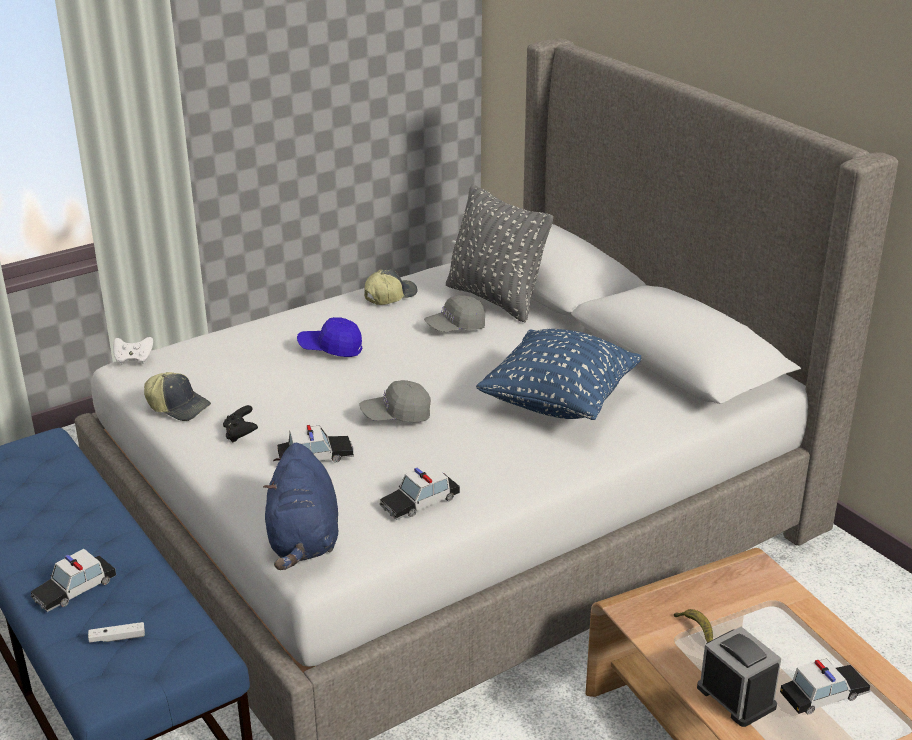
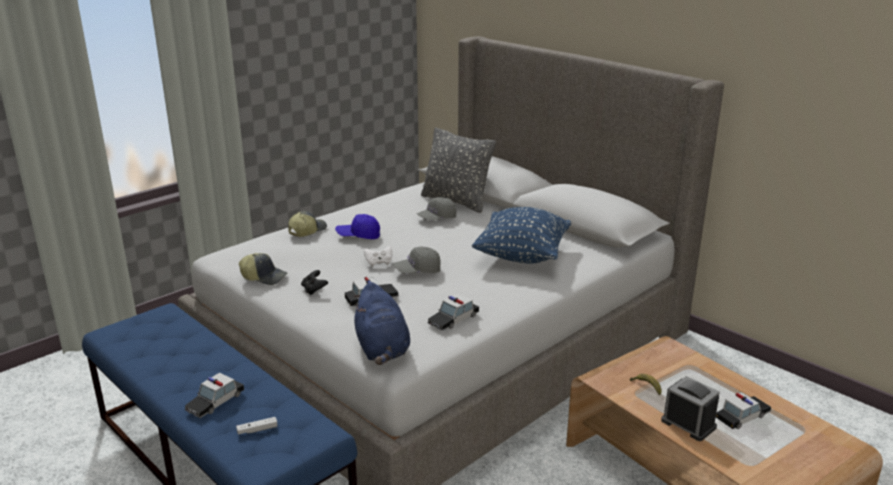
camera: 10 degrees left, 5 degrees down
(134, 359) = (222, 251): white game controller -> white game controller (379, 263)
(389, 296) = (386, 204): cap -> cap (307, 231)

